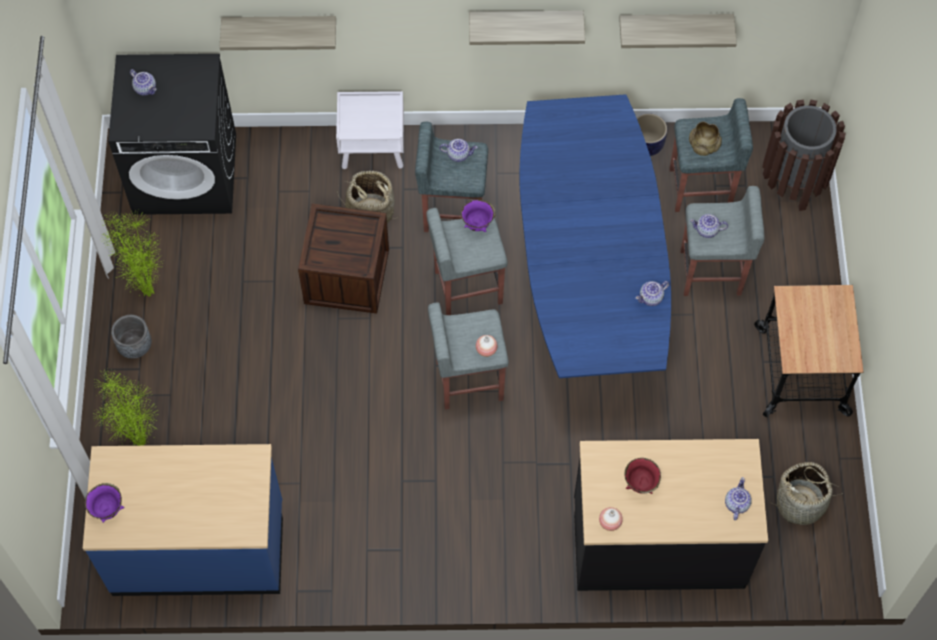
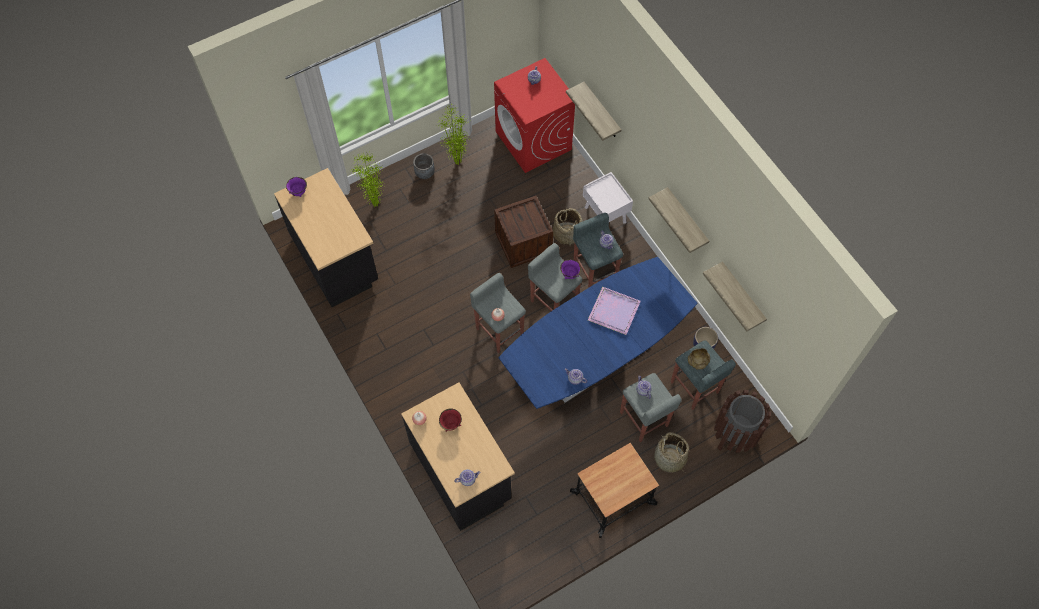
camera: 60 degrees right, 0 degrees up
(186, 173) = (534, 141): black washing machine -> red washing machine
(199, 547) = (336, 259): blue counter -> black counter
(575, 197) = (613, 310): none -> purple tray
(801, 503) = (529, 537): basket -> basket (670, 459)

